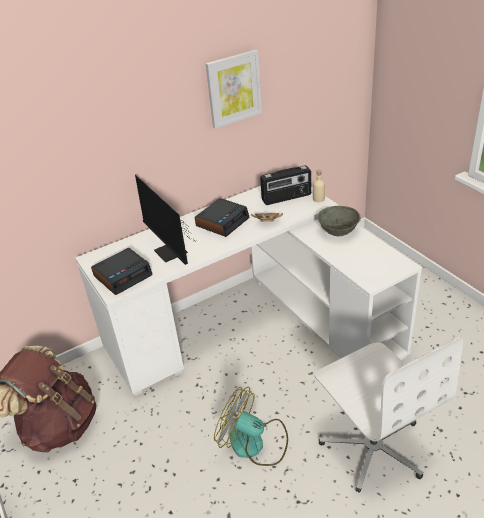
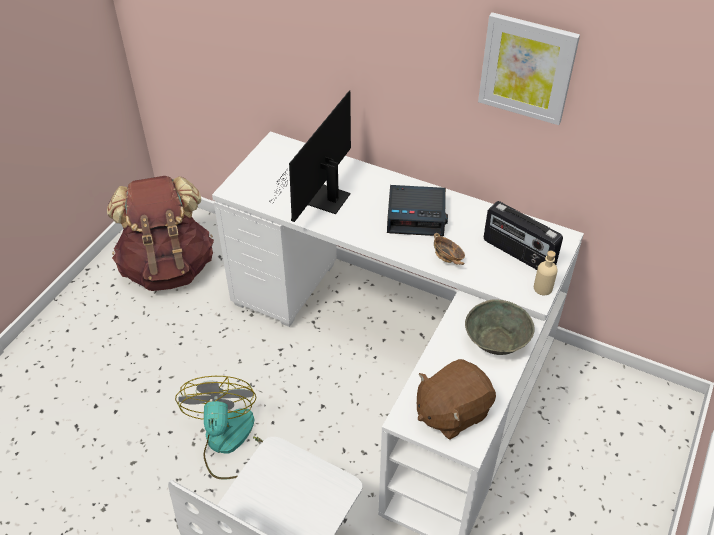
camera: 55 degrees right, 10 degrees up
(123, 275) = (263, 183): alarm clock -> none
(377, 263) = (451, 412): none -> brown plush toy

